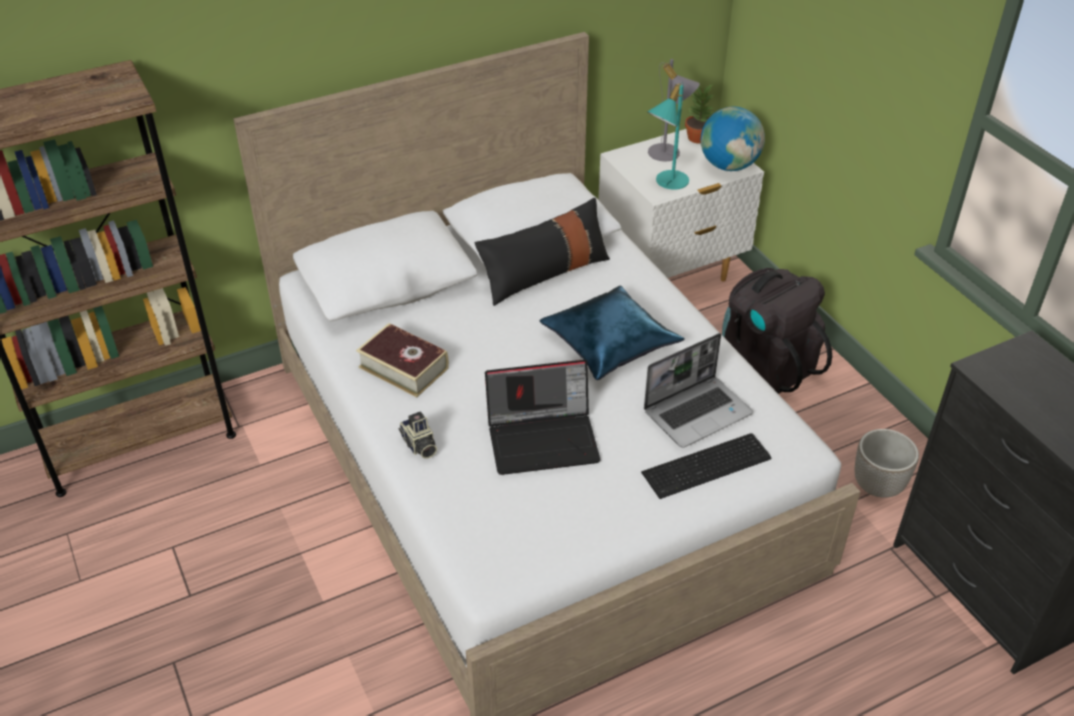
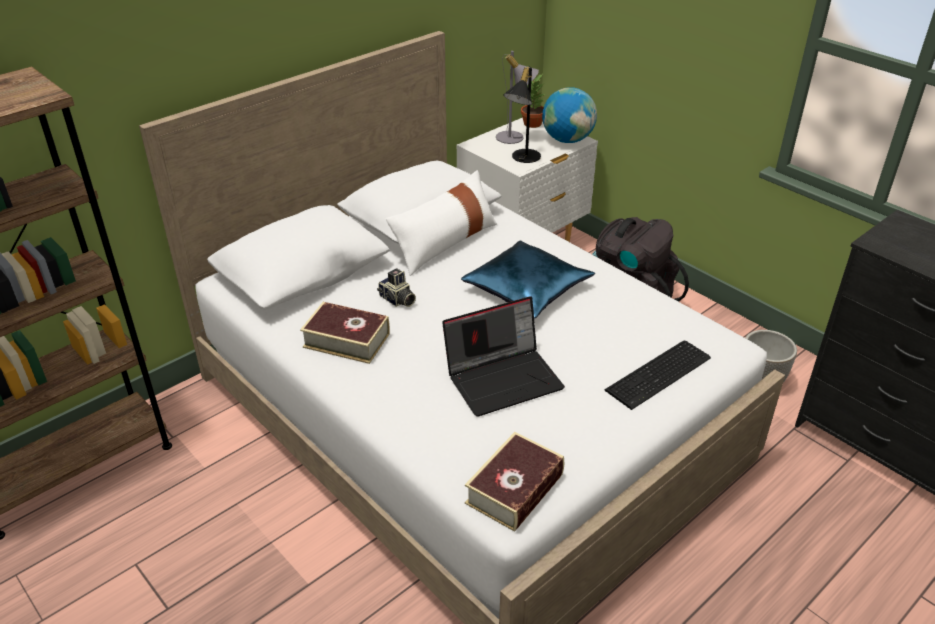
camera: 15 degrees left, 5 degrees down
(419, 445) = (388, 405): camera -> camera (397, 300)
(507, 556) = (514, 489): none -> book
(544, 273) = (445, 243): black pillow -> white pillow
(666, 182) = (522, 158): turquoise table lamp -> black table lamp
(698, 412) = (629, 331): laptop -> none

